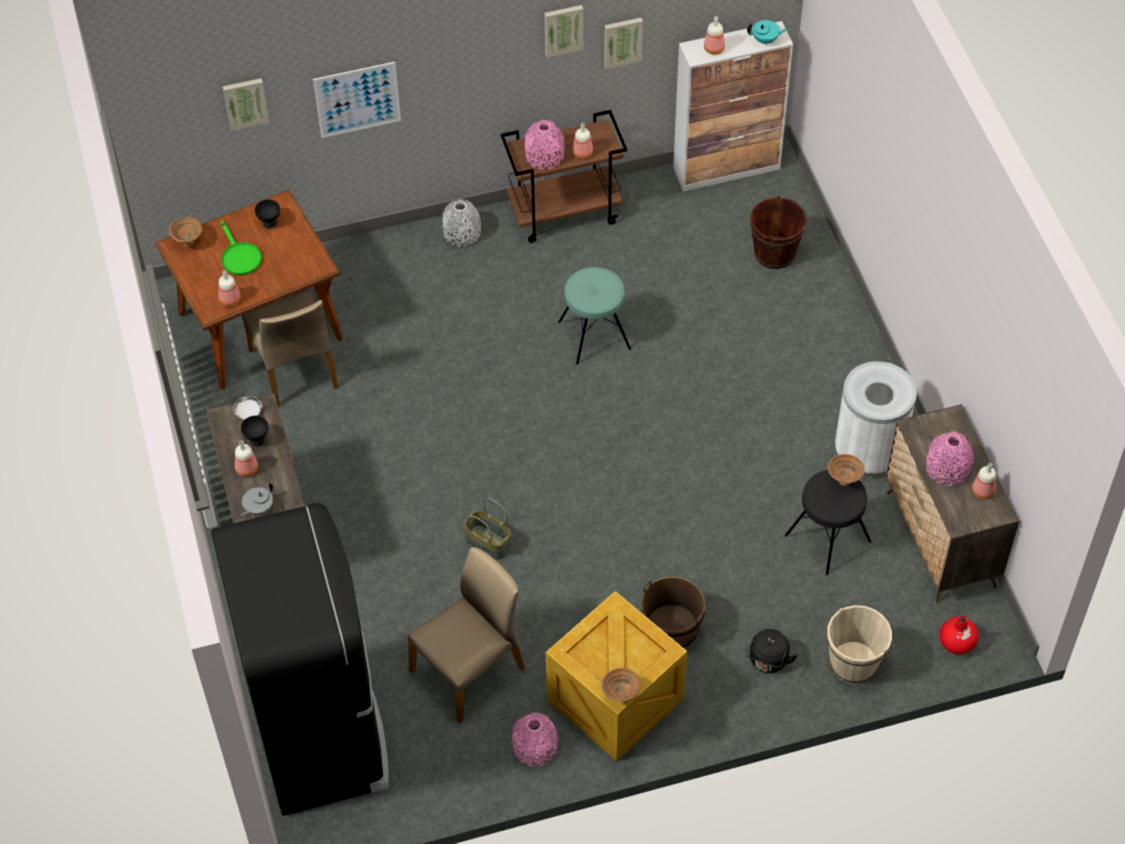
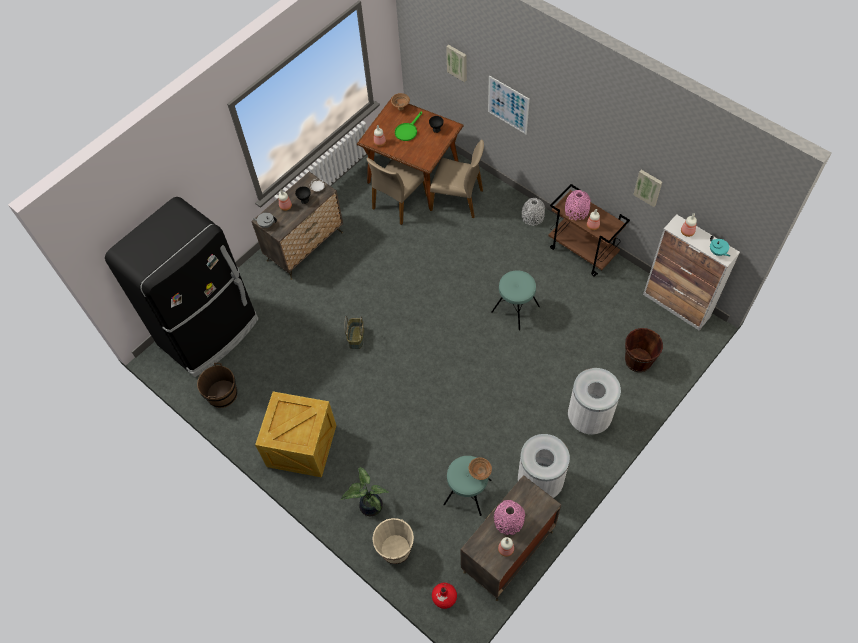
camera: 60 degrees right, 5 degrees up
(469, 670) = (279, 372): beige chair -> beige chair (457, 199)
(535, 747) = (253, 426): pink vase -> none
(563, 29) = (618, 153): picture -> none
(620, 696) = (266, 439): brown bowl -> none
(671, 628) = (360, 448): brown bucket -> brown bucket (222, 394)
(768, 661) = (369, 505): black kettle -> potted plant
(816, 349) = (589, 417): none -> white trash can
(827, 538) = (467, 492): black stool -> turquoise stool

